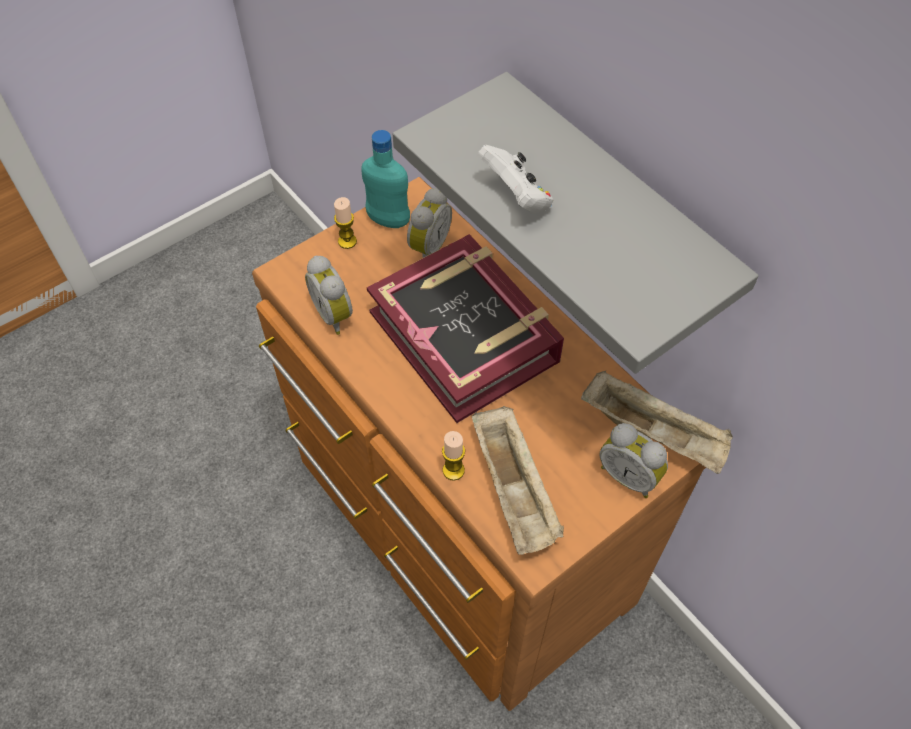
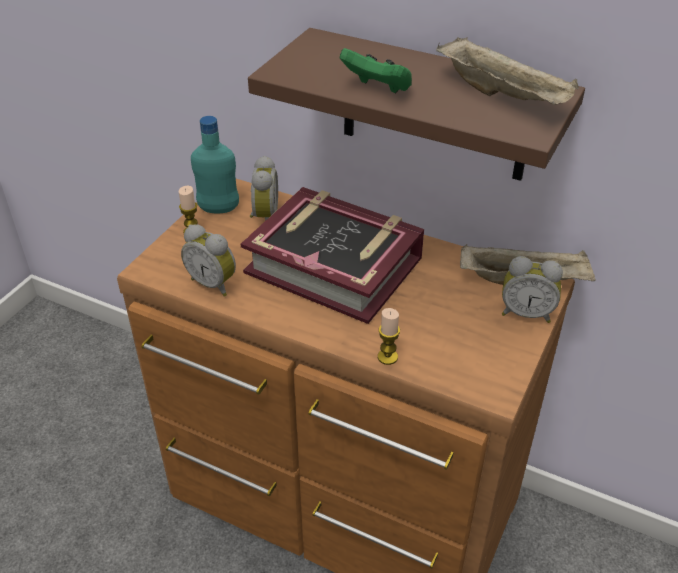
camera: 25 degrees left, 15 degrees down
(515, 491) = (447, 353): beige tray -> beige tray (504, 95)
(516, 198) = (378, 89): white game controller -> green game controller
(612, 213) = (434, 107): grey shelf -> brown shelf

